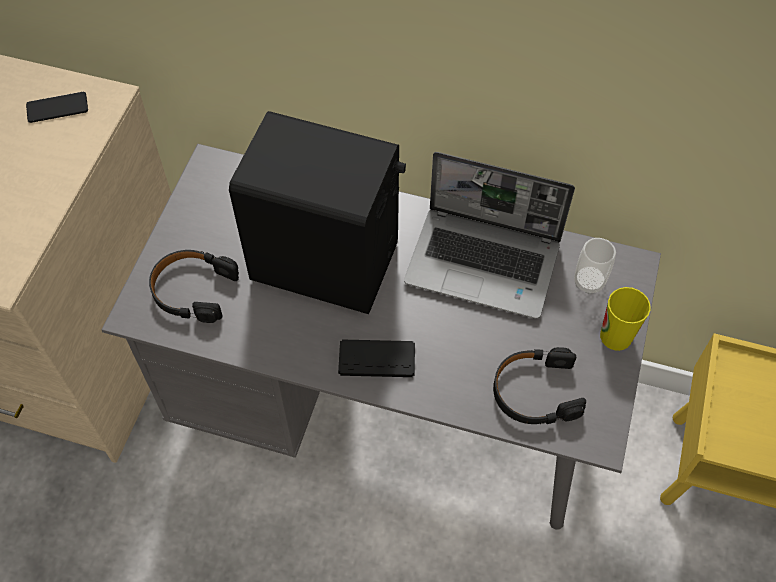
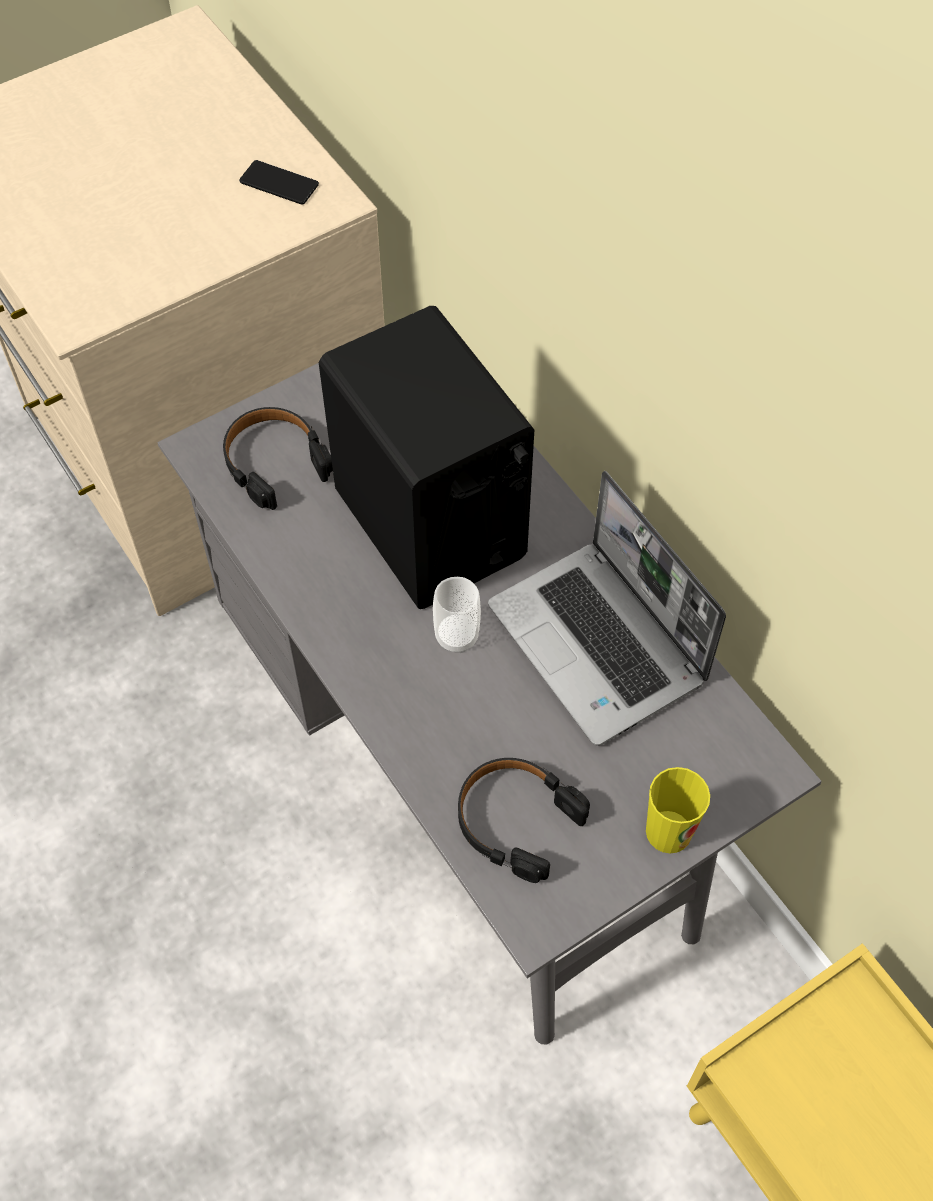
camera: 40 degrees right, 0 degrees up
(377, 359) = (385, 662): black game controller -> none
(589, 282) = (698, 750): cup -> cup (457, 636)

